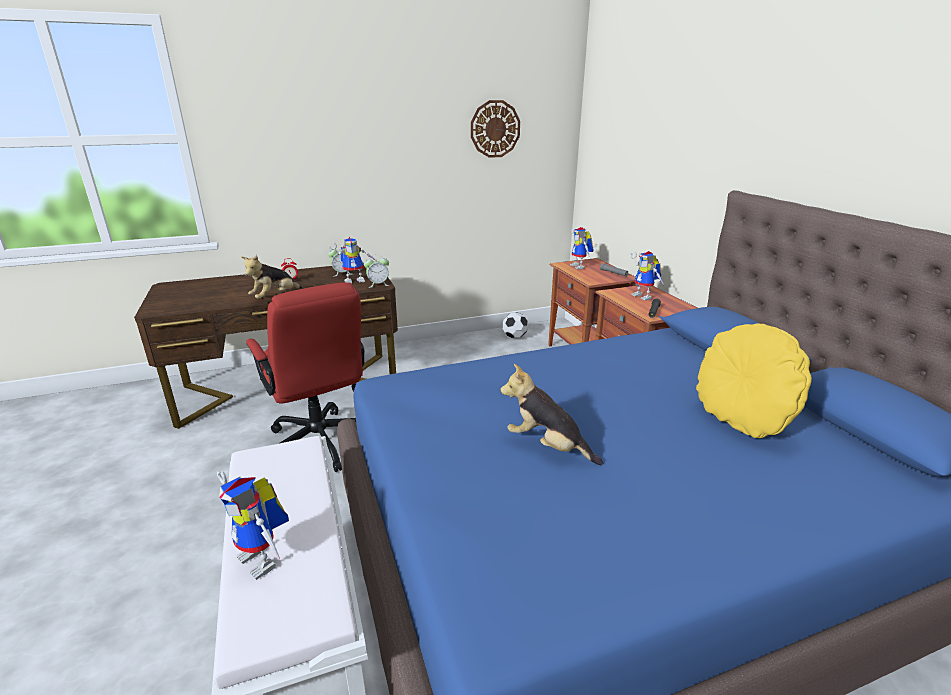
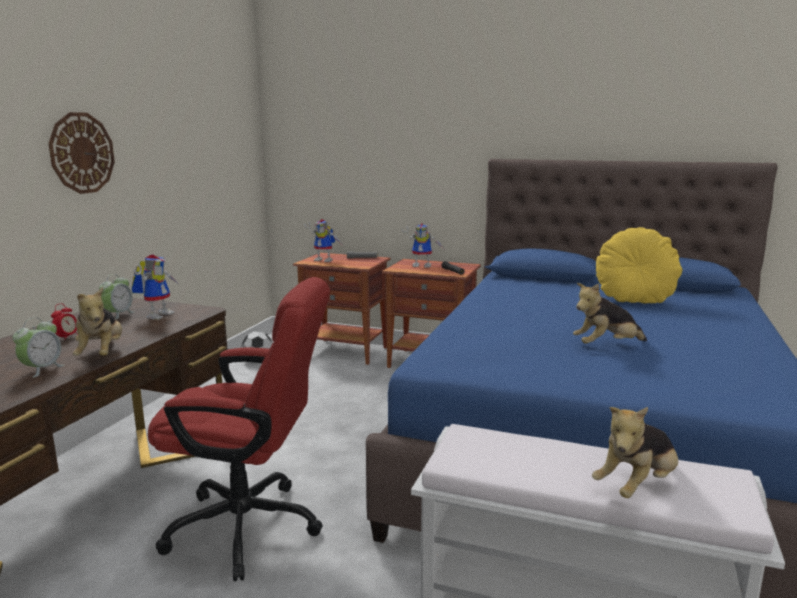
camera: 50 degrees left, 10 degrees down
(265, 559) = (637, 486): toy robot -> plush toy
(378, 284) = (198, 310): alarm clock -> alarm clock (42, 369)
(495, 129) = (201, 124): wall clock -> wall clock (82, 153)

